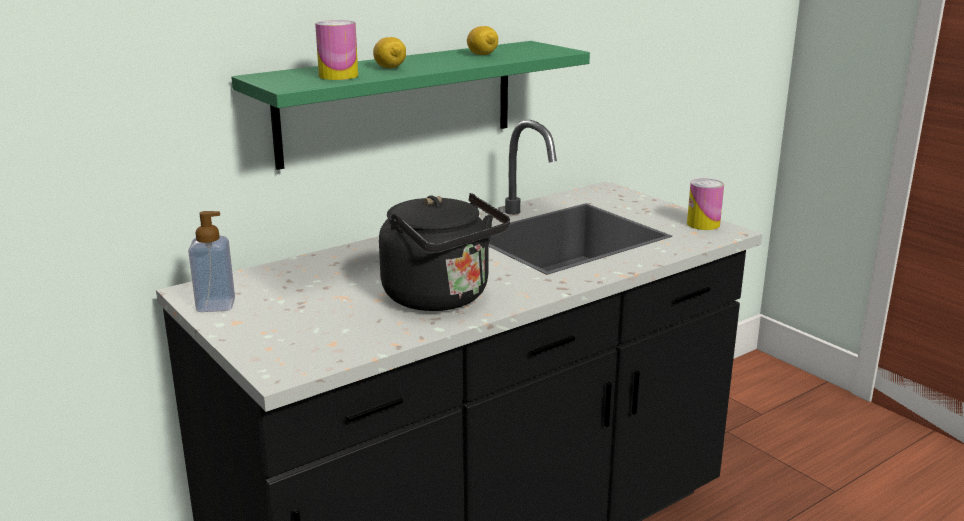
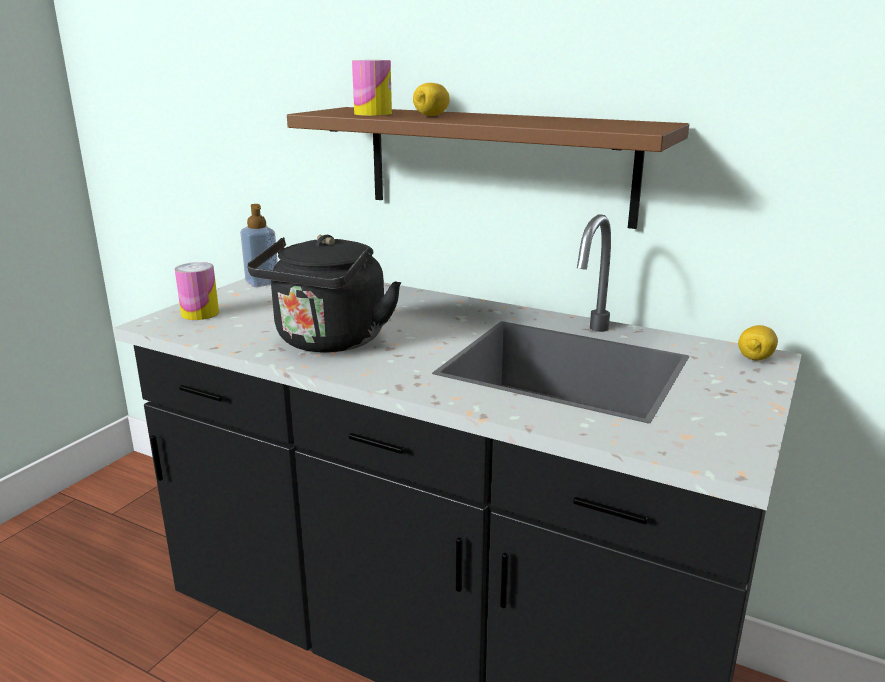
camera: 65 degrees right, 0 degrees up
(398, 102) = (497, 164): green shelf -> brown shelf
(482, 54) = (552, 121): lemon -> lemon (755, 358)
(703, 224) = (731, 438): can -> can (200, 313)

